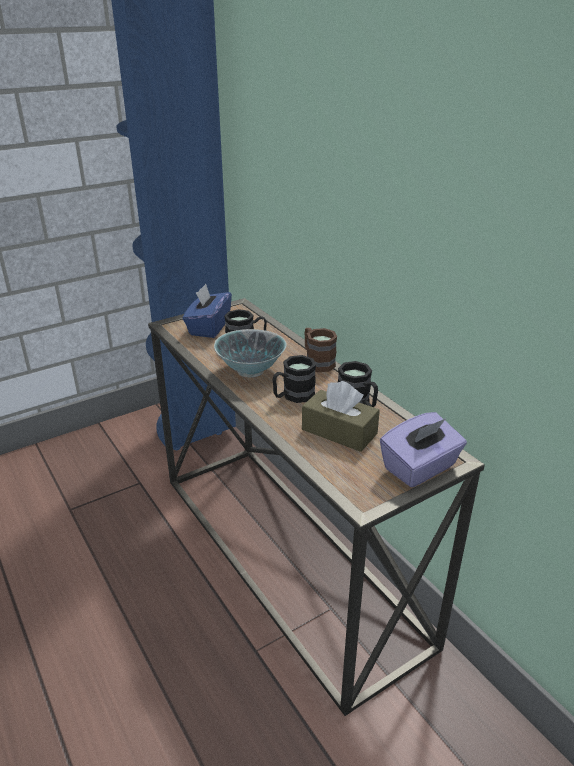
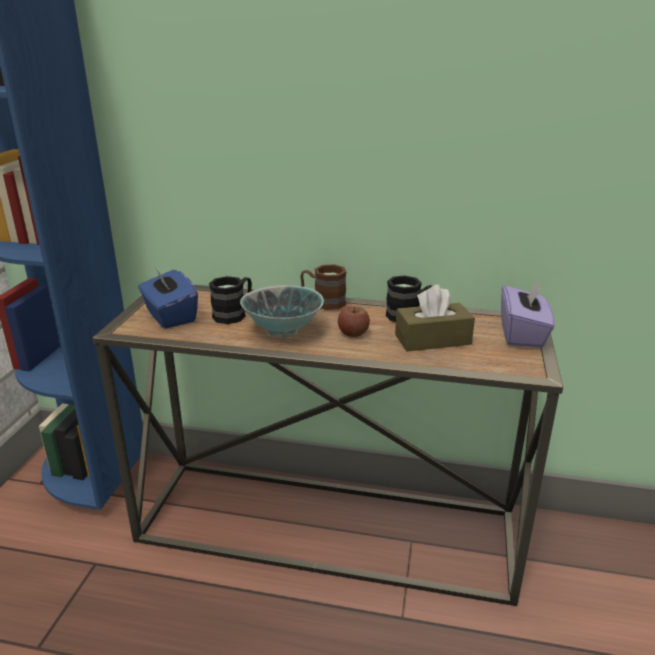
camera: 45 degrees left, 5 degrees down
(293, 396) = (353, 333): black mug -> apple

